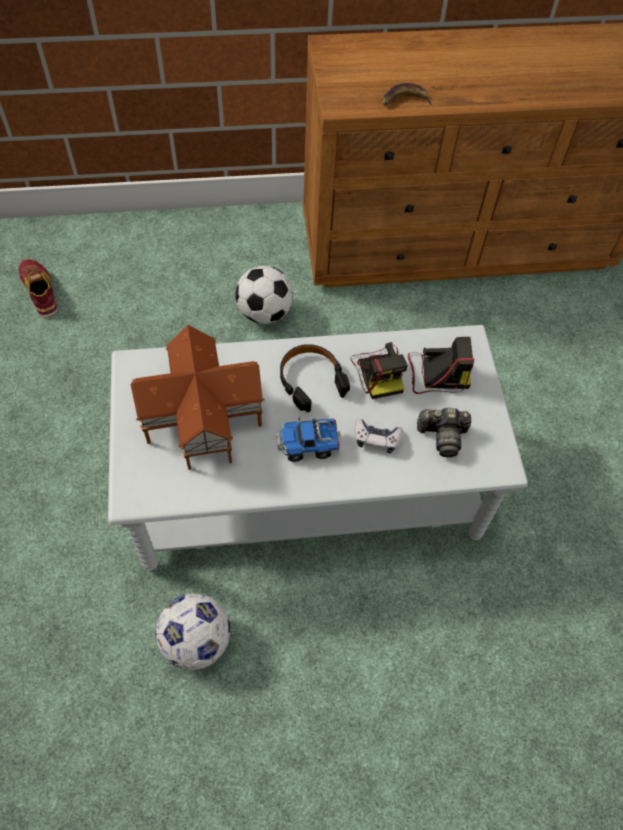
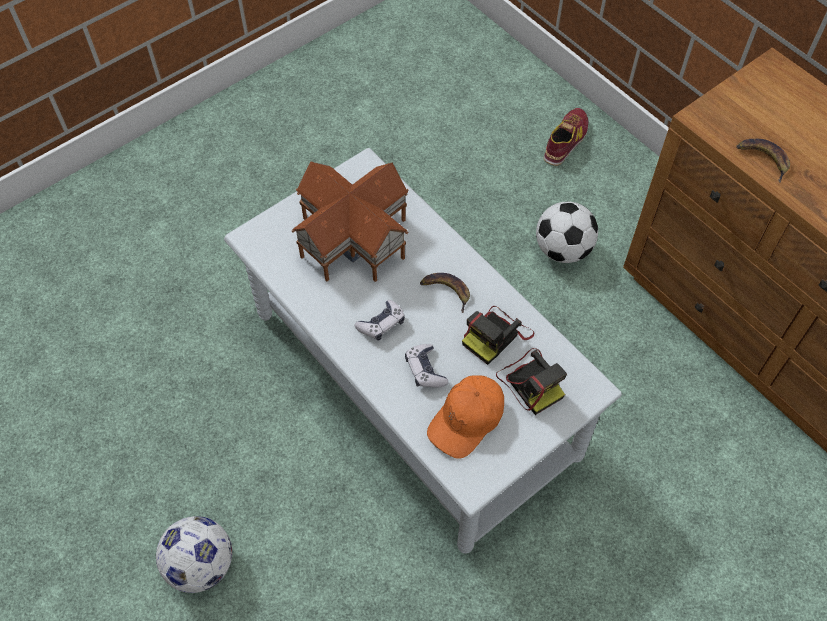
camera: 60 degrees right, 0 degrees up
(40, 291) = (446, 90): shoe -> shoe (566, 140)
(196, 641) = (226, 385): football -> football (201, 564)
(308, 445) = (381, 324): toy truck -> game controller
(311, 380) = (446, 291): black headphones -> banana
(442, 436) = (467, 420): camera -> orange cap

